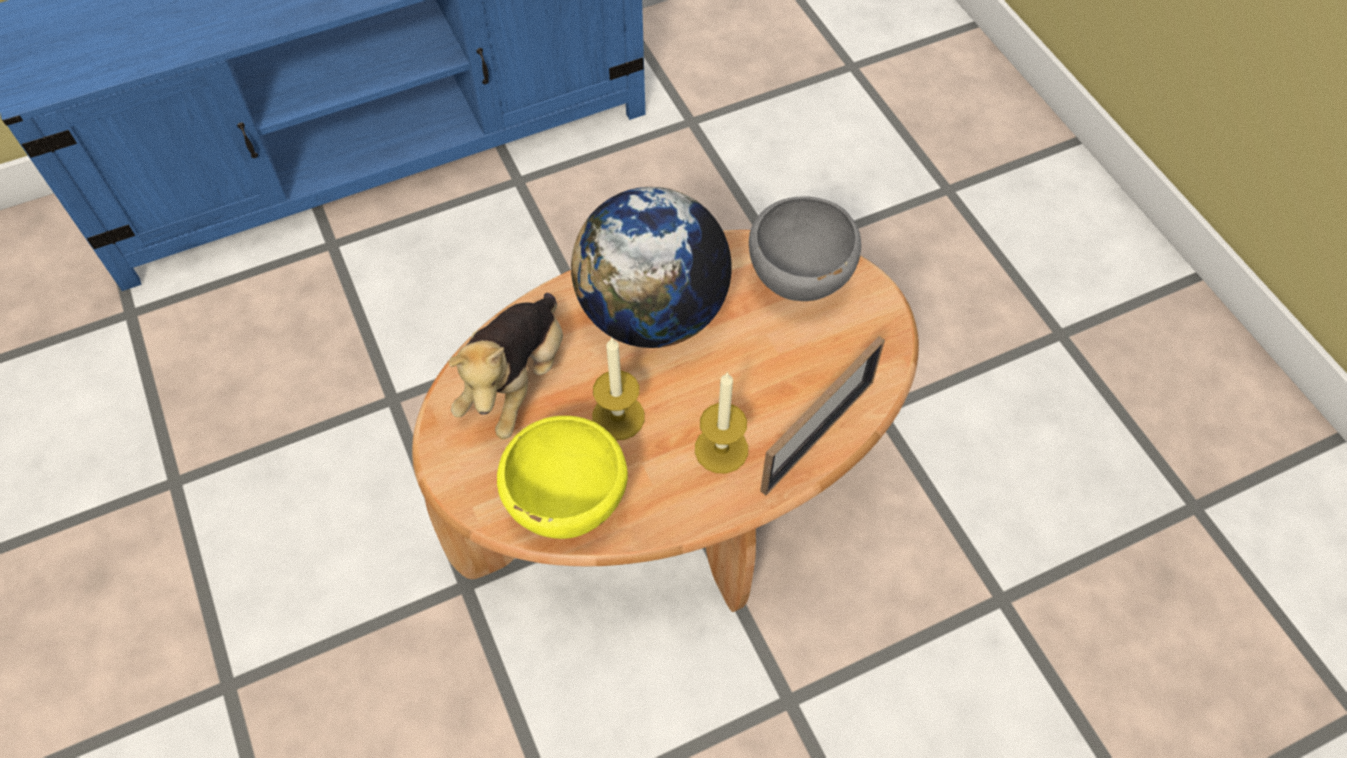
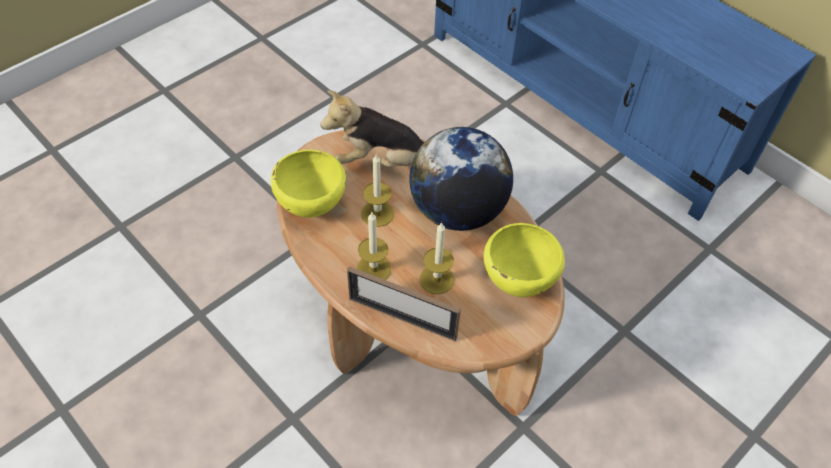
camera: 70 degrees right, 5 degrees down
(765, 374) = (436, 279): none -> candle
(799, 284) = (517, 282): grey bowl -> yellow bowl

